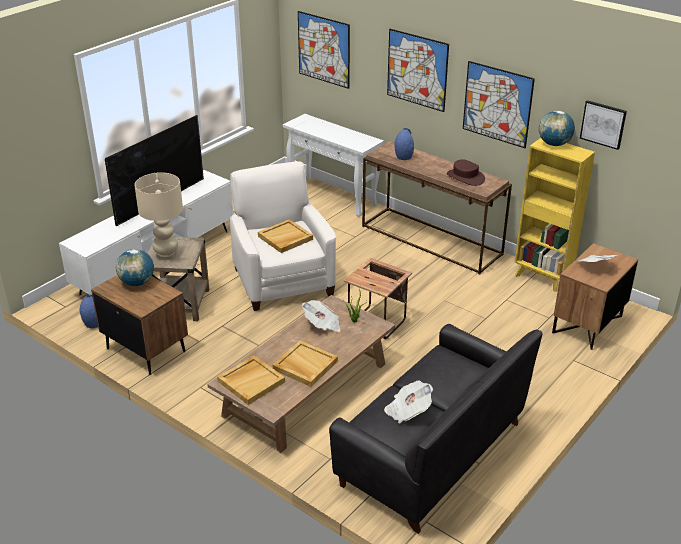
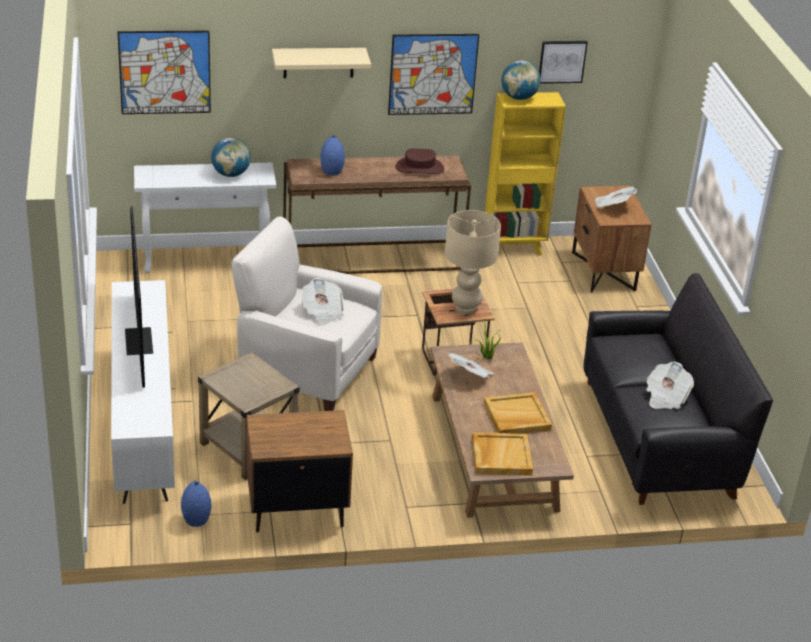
camera: 50 degrees left, 0 degrees up
(137, 283) = (284, 426): globe -> globe (231, 174)
(166, 254) = (247, 387): beige table lamp -> beige table lamp (465, 308)
(285, 238) = (322, 312): beige tray -> newspaper
(417, 70) = (318, 62): picture -> beige shelf

